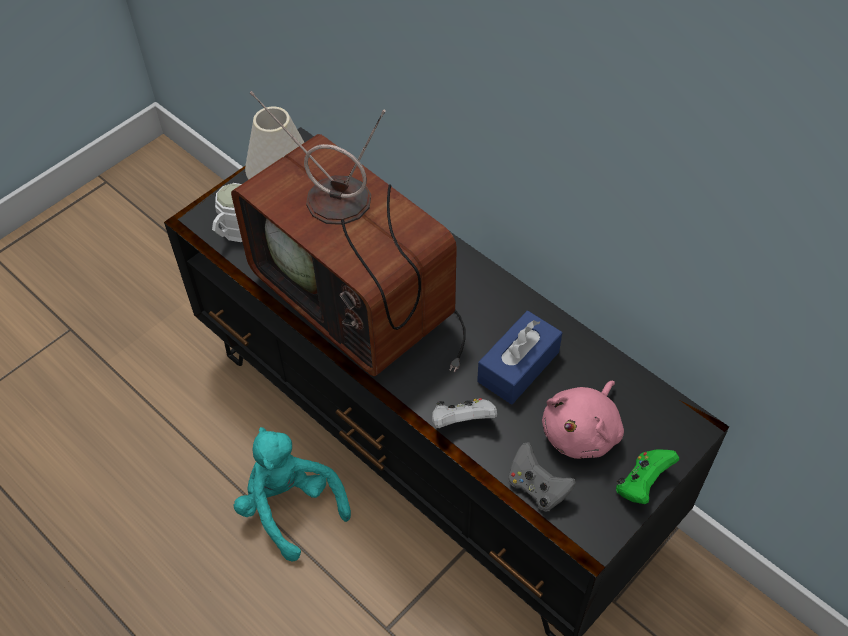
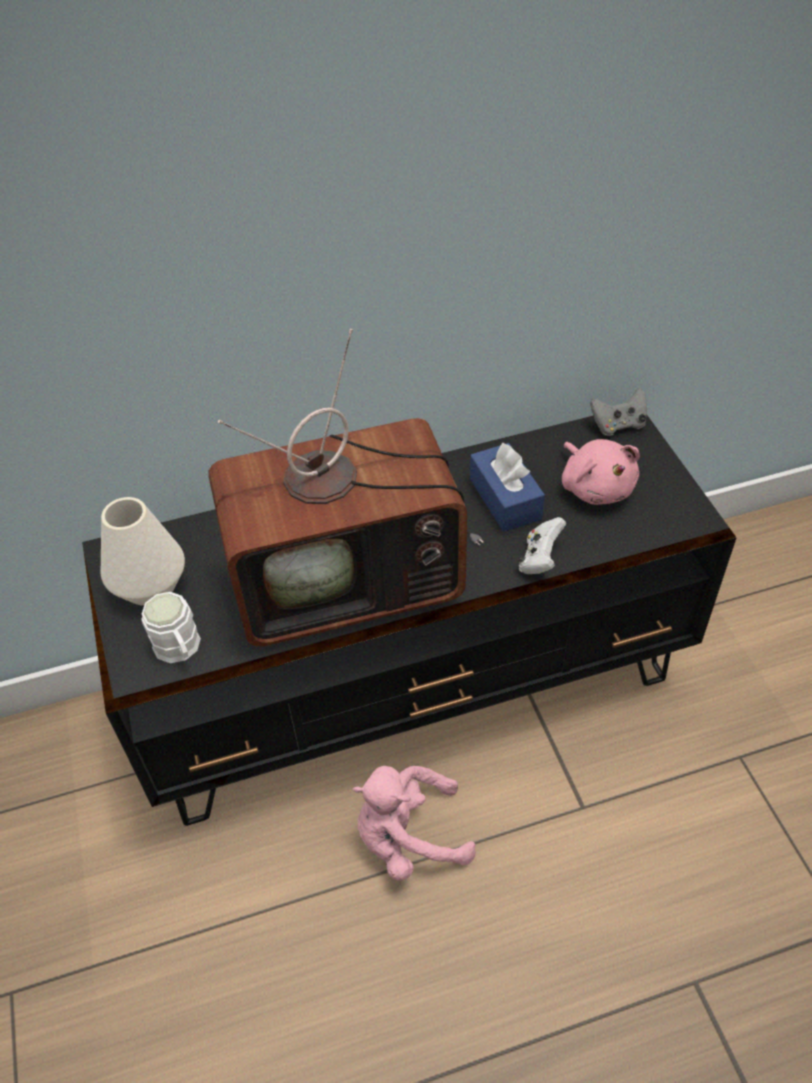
camera: 60 degrees left, 5 degrees down
(290, 507) = (408, 838): turquoise plush toy -> pink plush toy
(537, 487) = (634, 537): grey game controller -> grey game controller (618, 425)
(642, 484) = (665, 473): green game controller -> none

